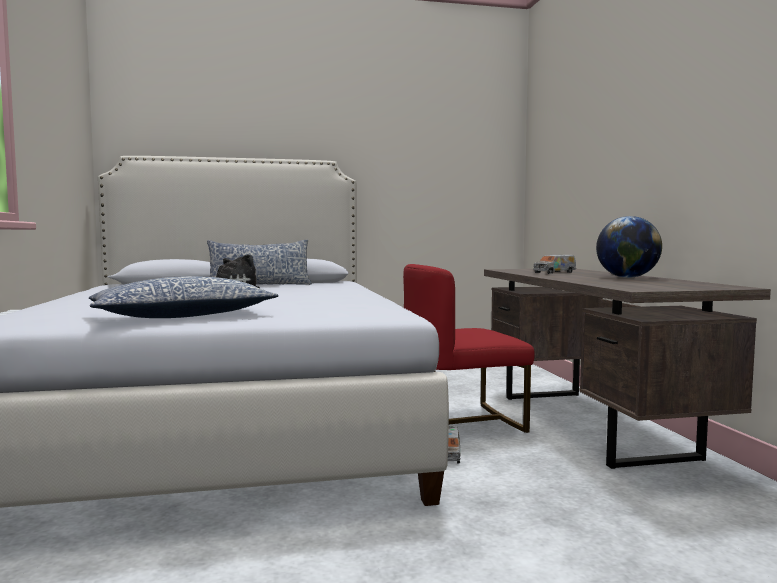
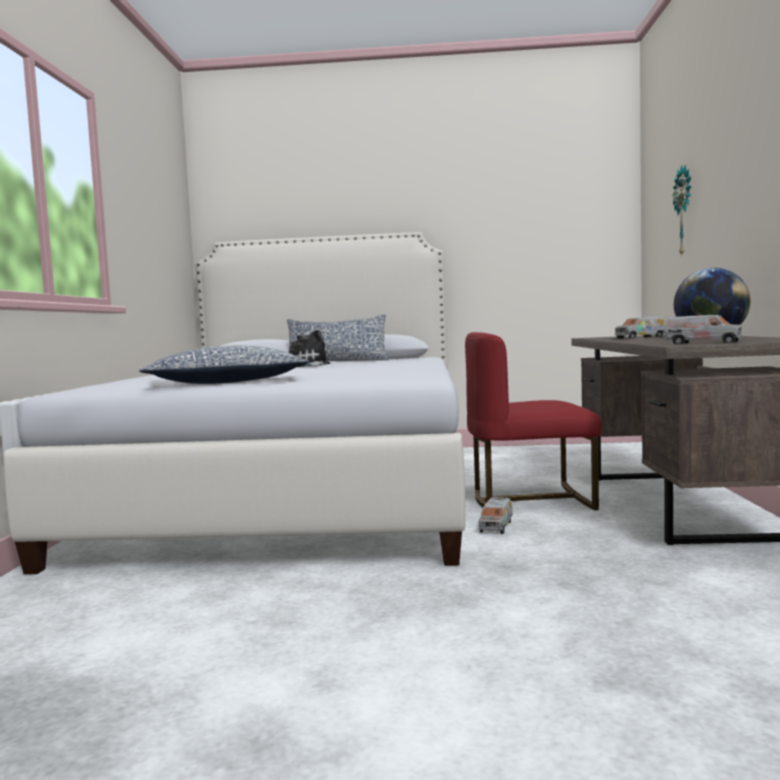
camera: 15 degrees right, 0 degrees up
(579, 161) = (685, 211): none -> wall clock
(649, 287) = (702, 343): none -> toy truck

